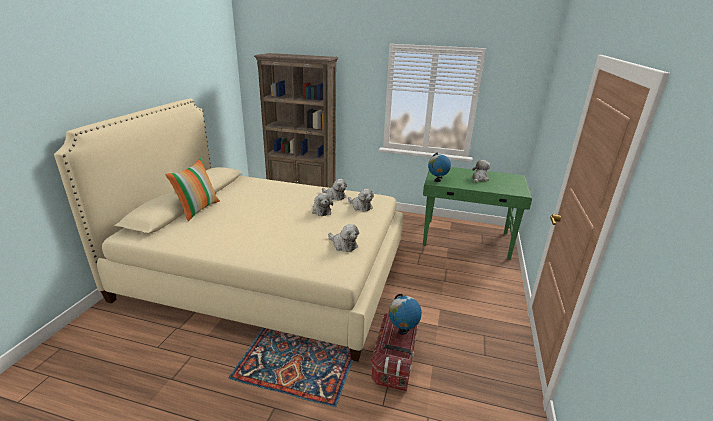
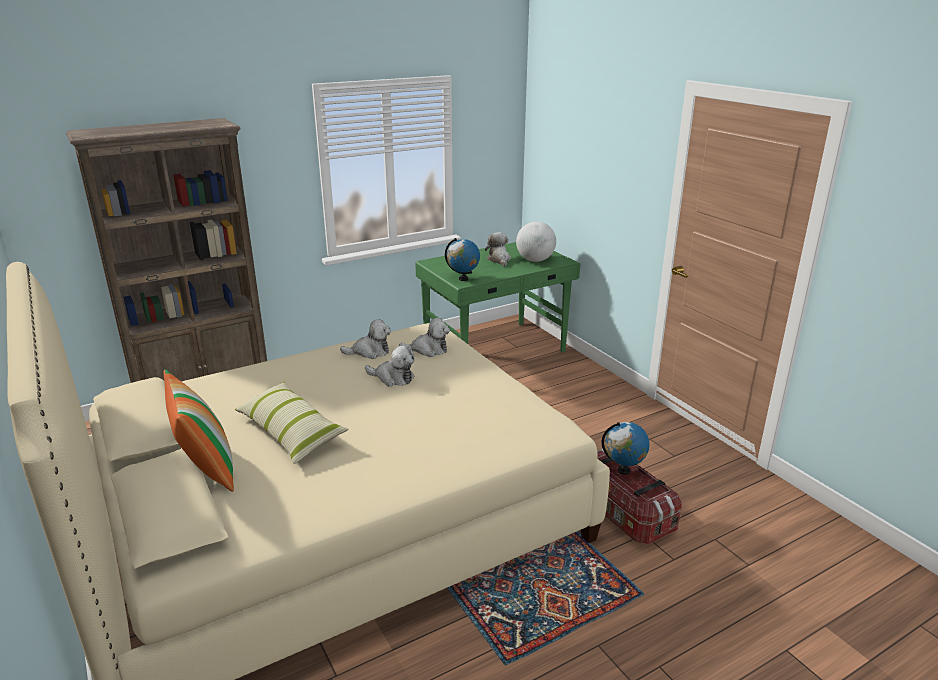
camera: 45 degrees left, 0 degrees up
(244, 211) = (290, 432): none -> pillow
(343, 245) = (503, 402): plush toy -> none
(502, 186) = (535, 260): none -> globe

